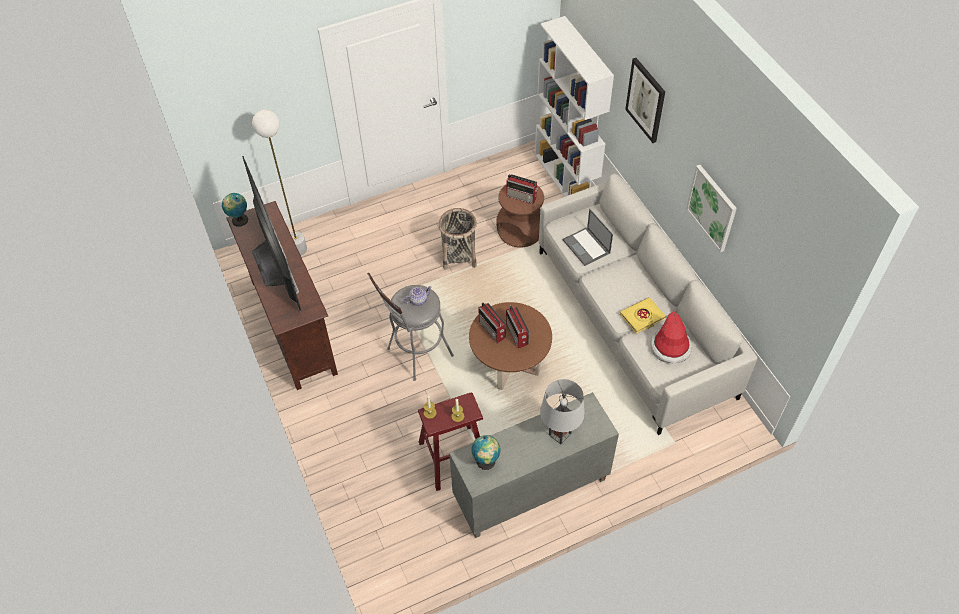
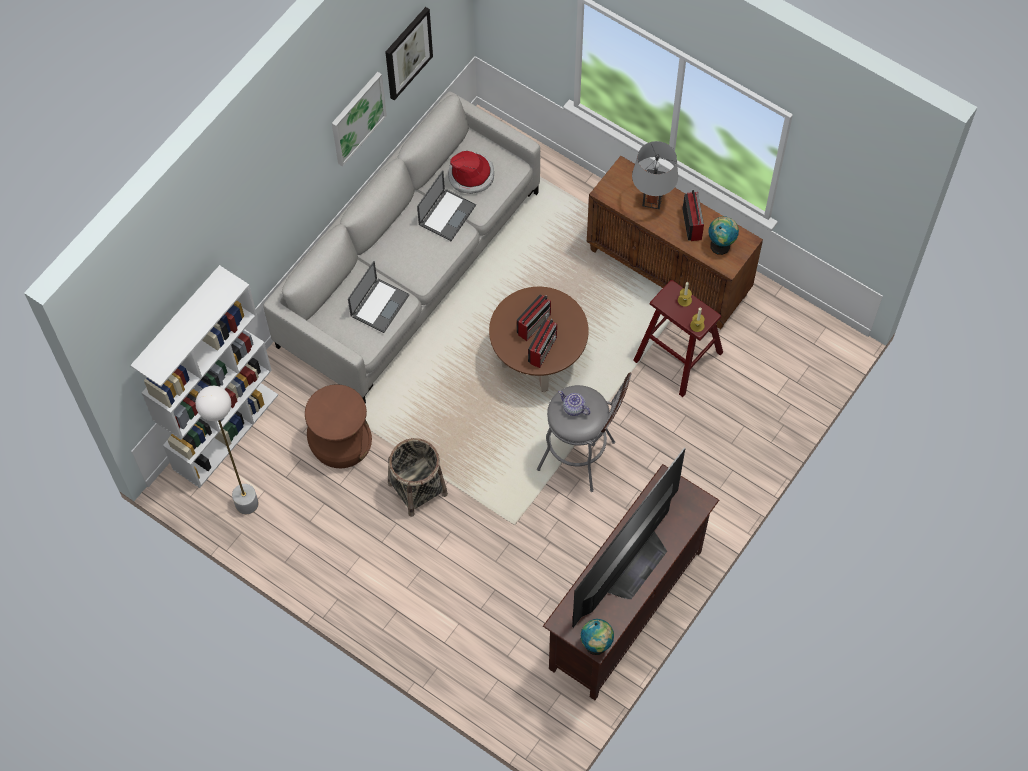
camera: 120 degrees left, 10 degrees up
(298, 249) = (514, 679): white floor lamp -> white floor lamp (246, 503)
(522, 197) = (335, 410): radio -> radio (692, 223)
(530, 491) = (669, 272): grey cabinet -> brown cabinet
(642, 317) = (447, 214): yellow book -> laptop
(646, 100) = (255, 208): picture -> picture (407, 53)

